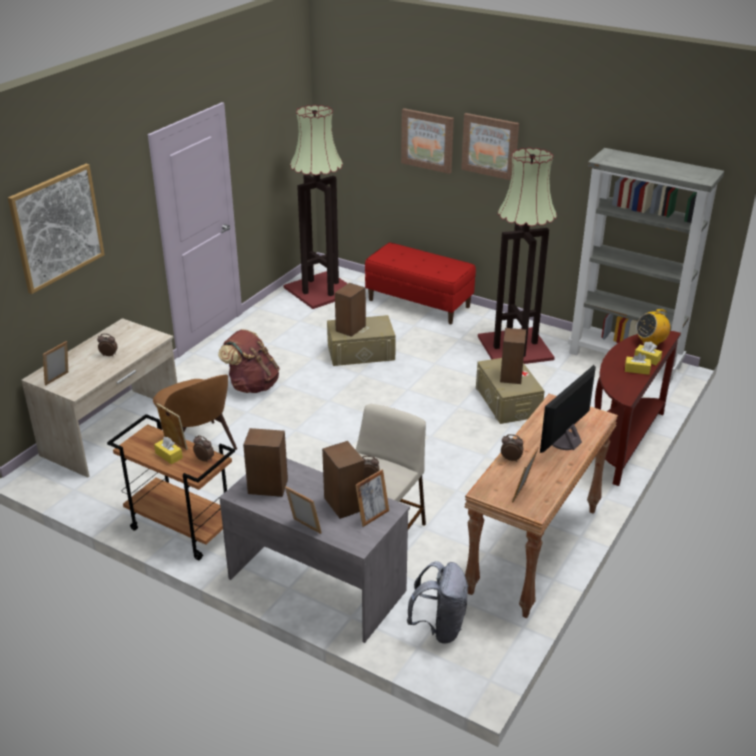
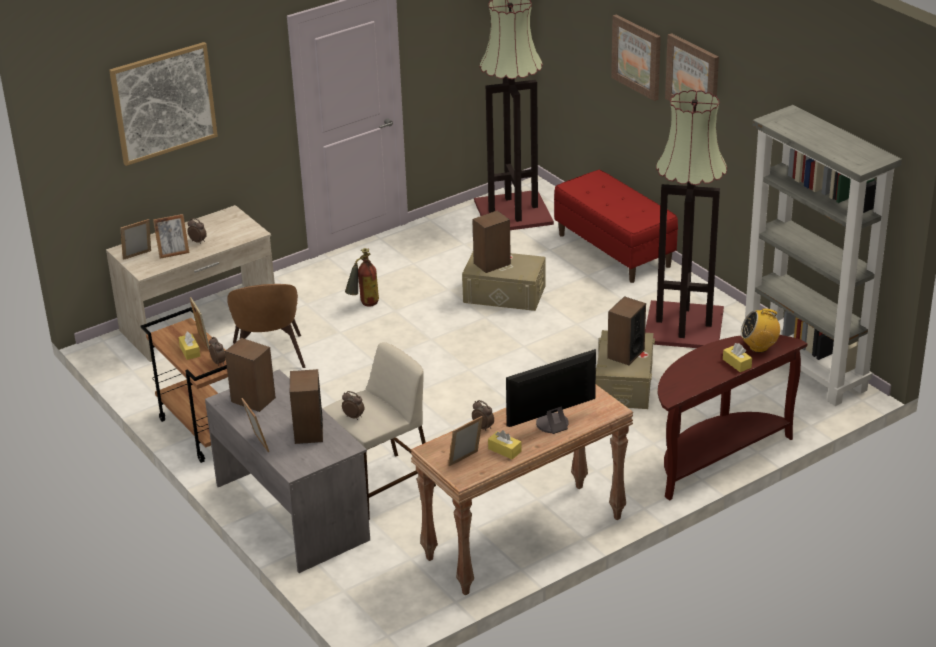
camera: 25 degrees right, 0 degrees up
(252, 385) = (364, 305): brown backpack -> fire extinguisher
(372, 516) = (325, 449): picture frame -> picture frame (173, 253)
(439, 627) = (376, 580): grey backpack -> none
(637, 370) = (713, 372): yellow tissue box -> yellow tissue box (504, 450)

